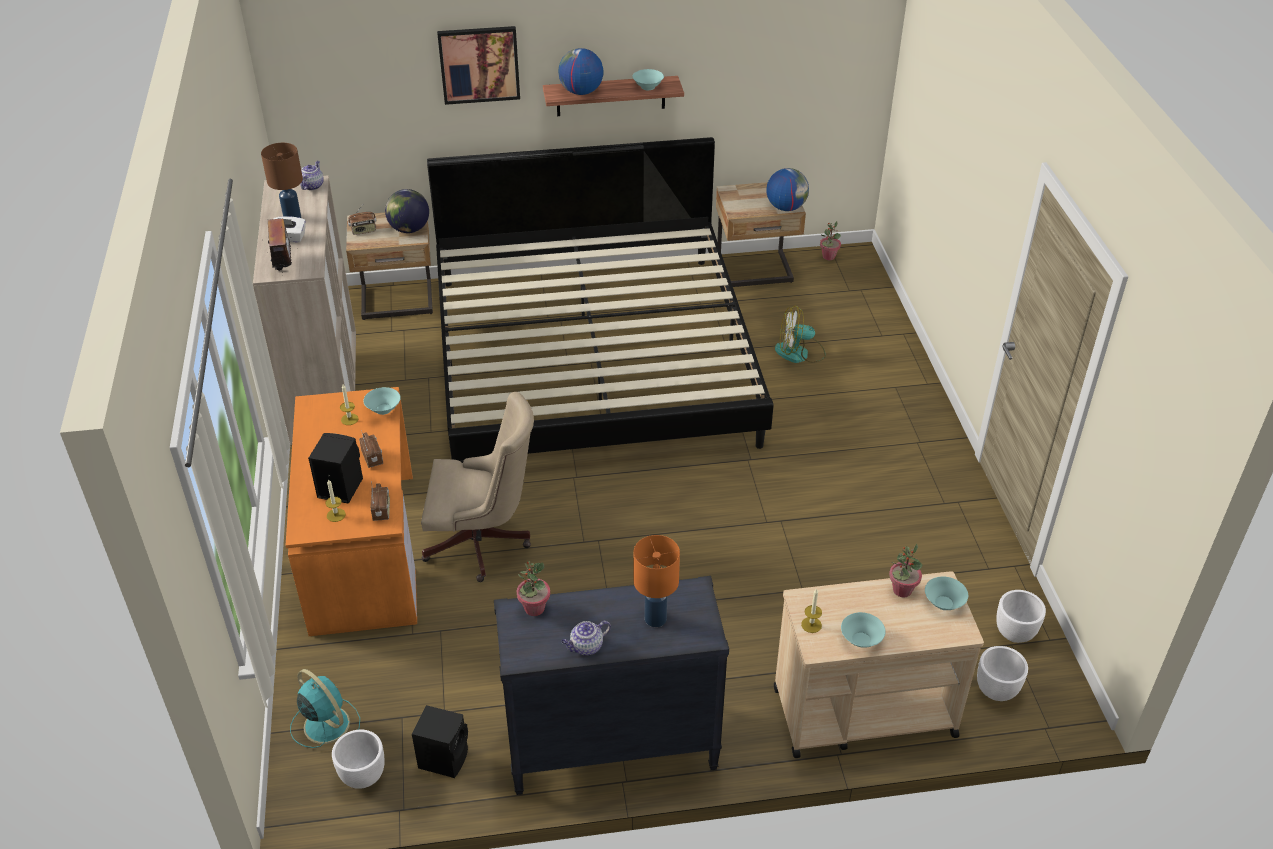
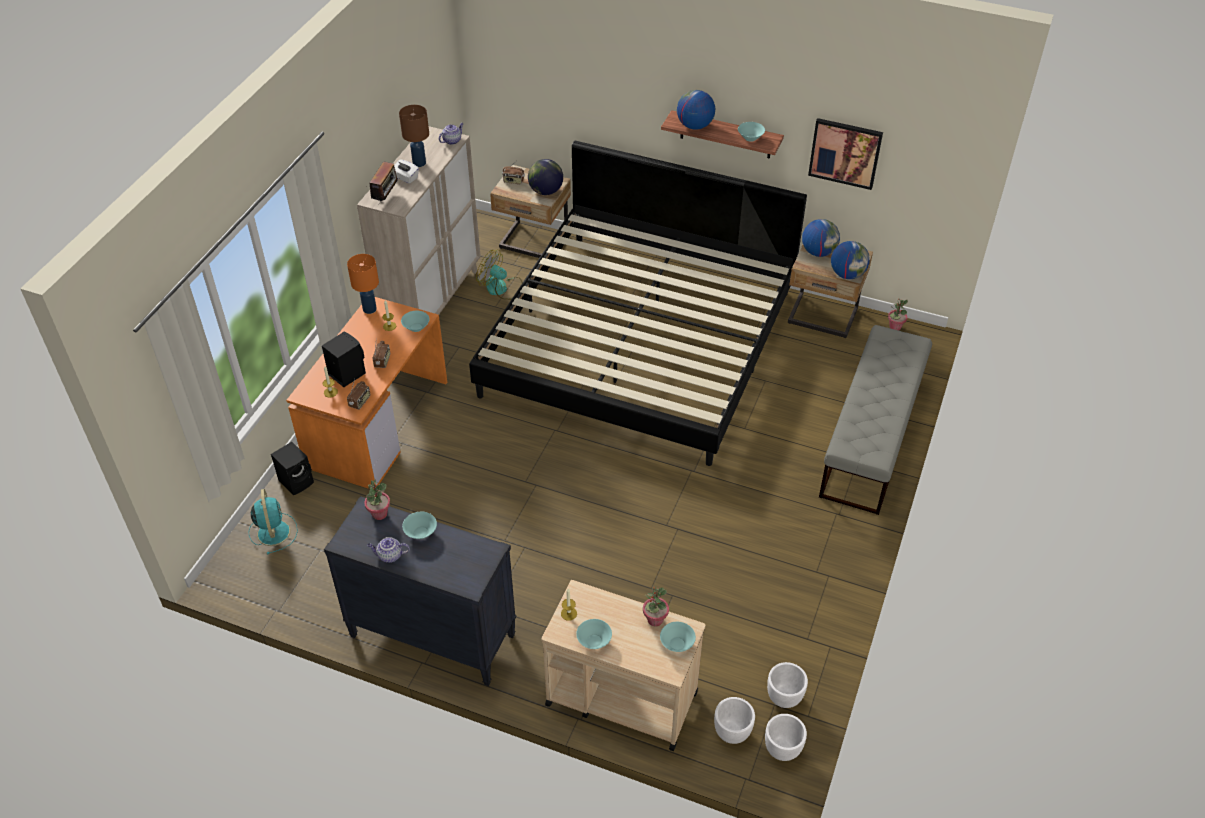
camera: 30 degrees right, 5 degrees up
(362, 776) = (270, 577): white planter -> white planter (782, 749)
(444, 757) = (326, 589): black speaker -> black speaker (297, 481)
(479, 64) = (623, 79): picture -> picture (845, 153)
(483, 543) = (457, 452): beige office chair -> none
(600, 607) = (420, 532): none -> turquoise bowl
(655, 618) = (448, 557): orange table lamp -> orange table lamp (369, 309)
(741, 197) = (818, 252): none -> globe
(800, 353) = (802, 401): fan -> fan (501, 288)
(890, 361) = (871, 437): none -> grey bench

